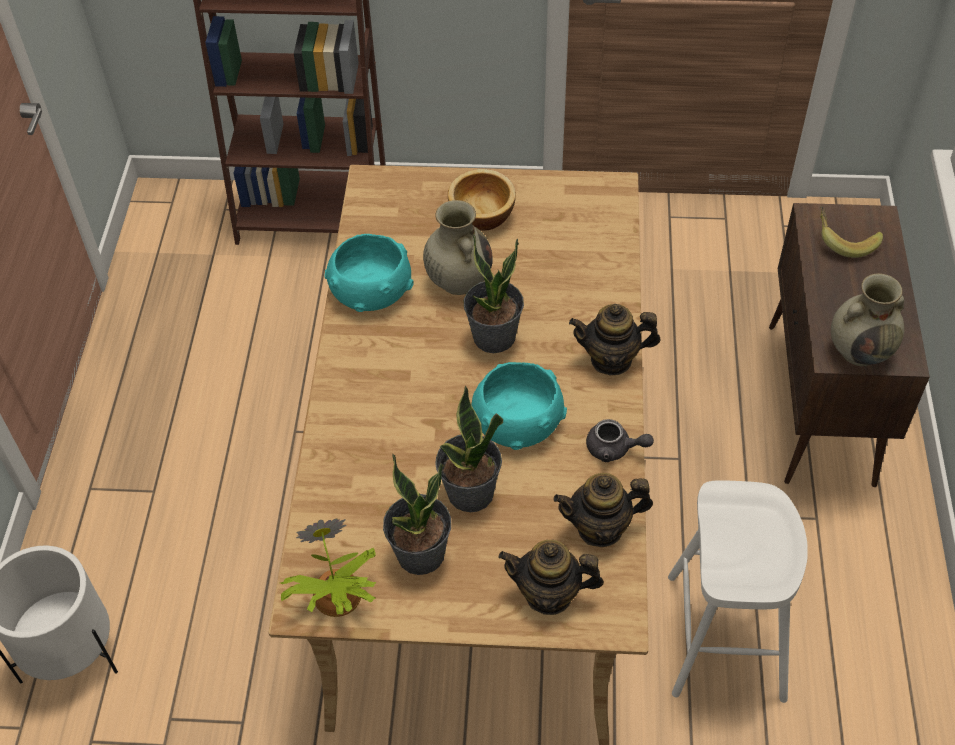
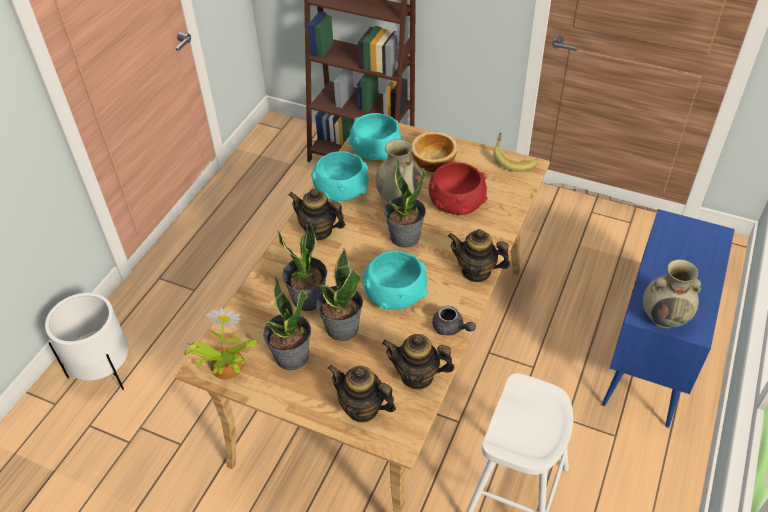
camera: 20 degrees right, 5 degrees down
(369, 361) = (318, 231): none -> teapot
(390, 216) = (375, 149): none -> turquoise bowl
(403, 465) = (308, 299): none -> potted plant
(540, 264) = (457, 200): none -> red bowl
(820, 405) = (649, 361): brown cabinet -> blue cabinet
(844, 240) = (685, 242): banana -> banana (513, 160)

